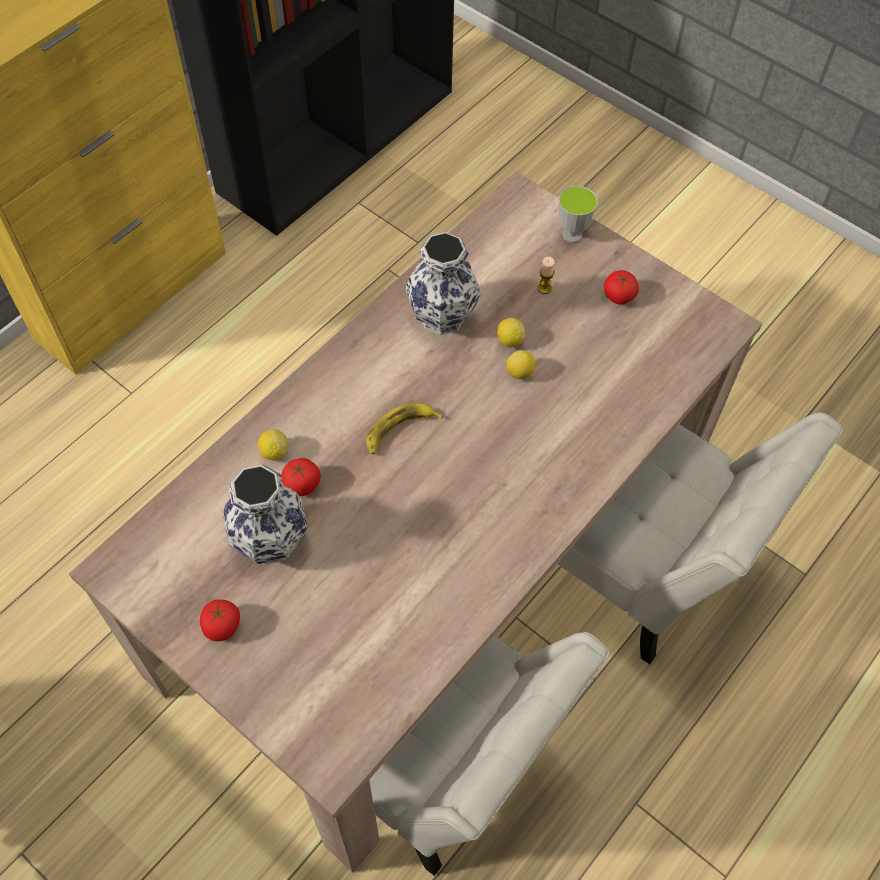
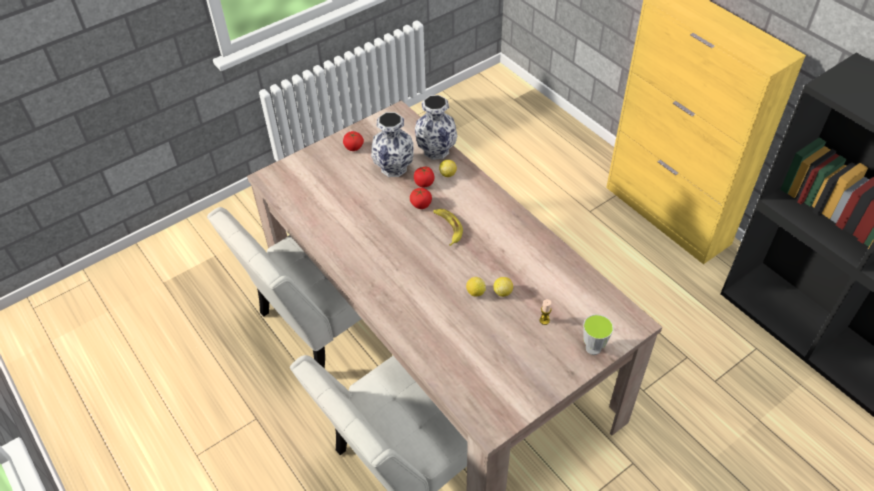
camera: 105 degrees right, 10 degrees down
(443, 317) = (529, 261): vase -> vase (436, 151)
(618, 296) = (530, 363): tomato -> tomato (421, 204)

